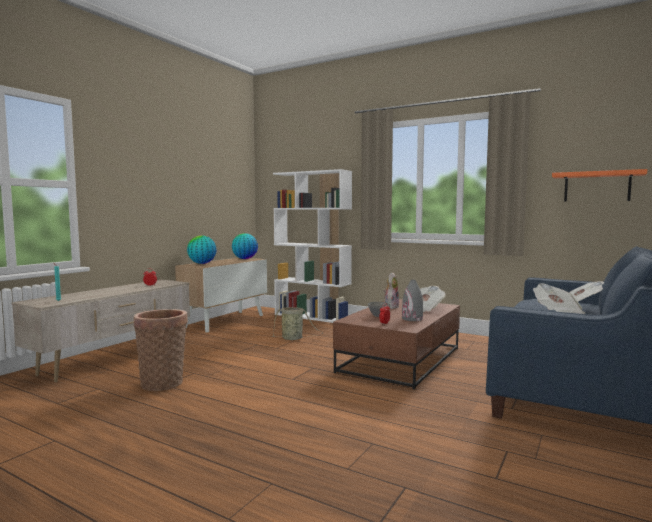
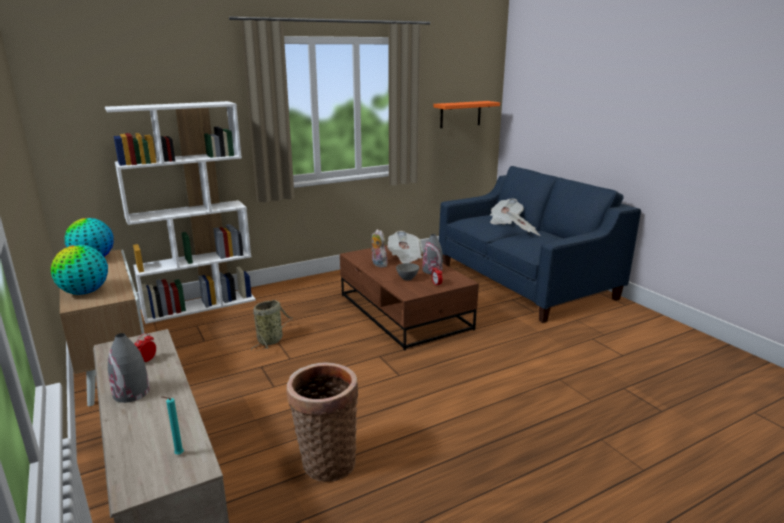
camera: 60 degrees left, 15 degrees up
(115, 289) = (131, 393): none -> grey vase

